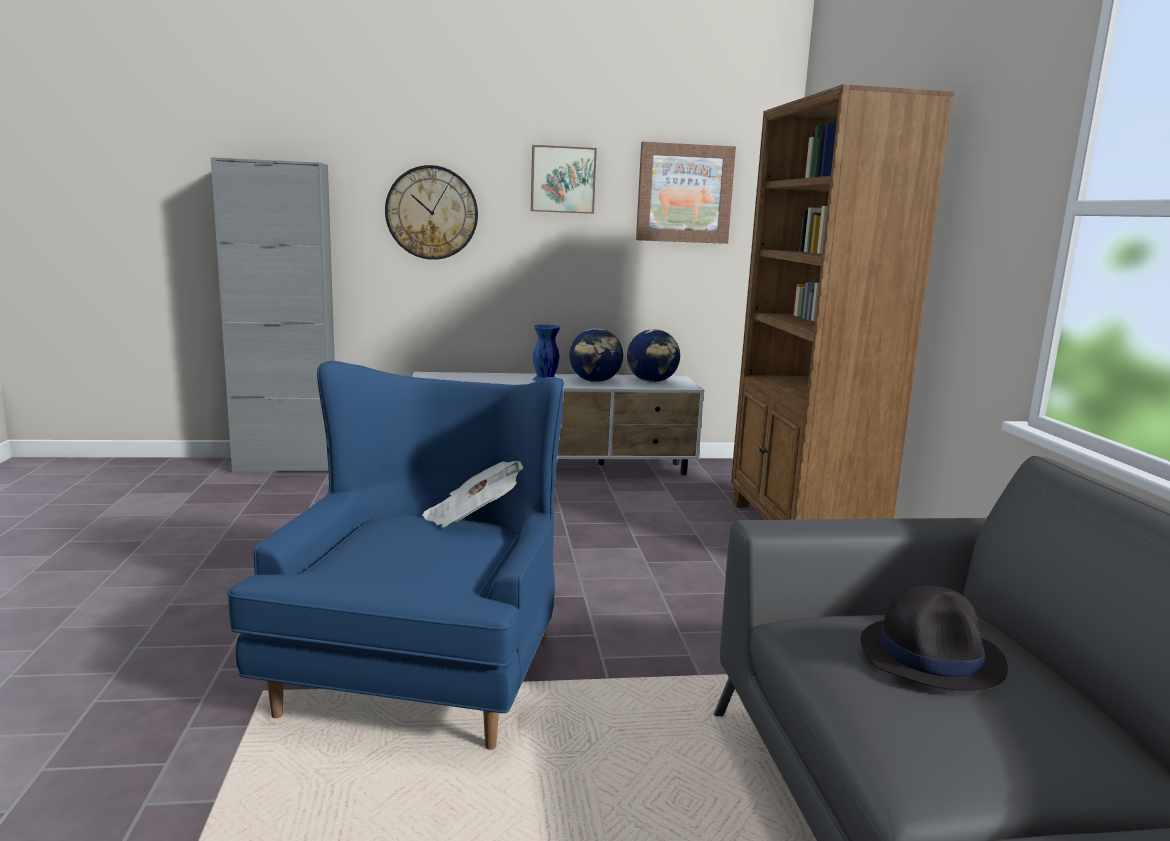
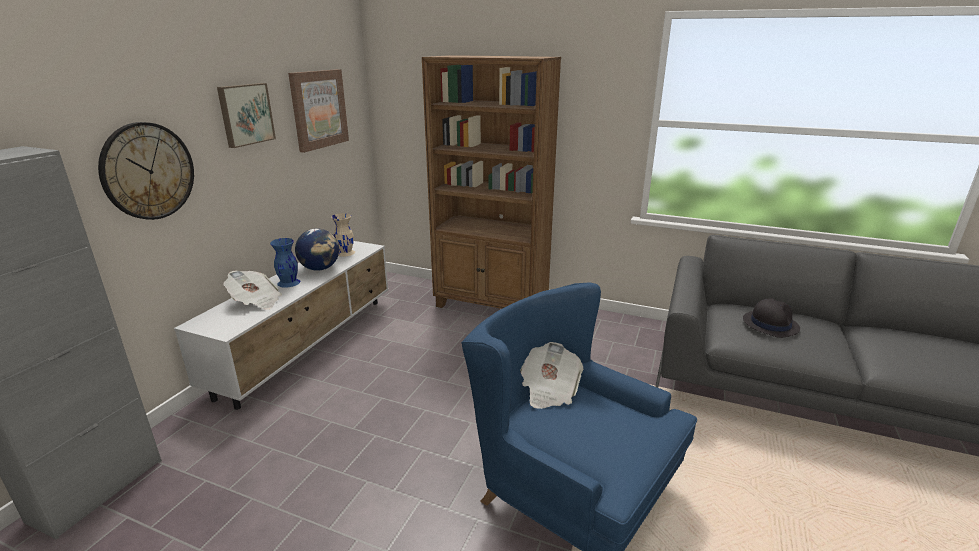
camera: 60 degrees left, 10 degrees up
(490, 379) = (256, 301): none -> newspaper
(652, 381) = (345, 252): globe -> beige vase

